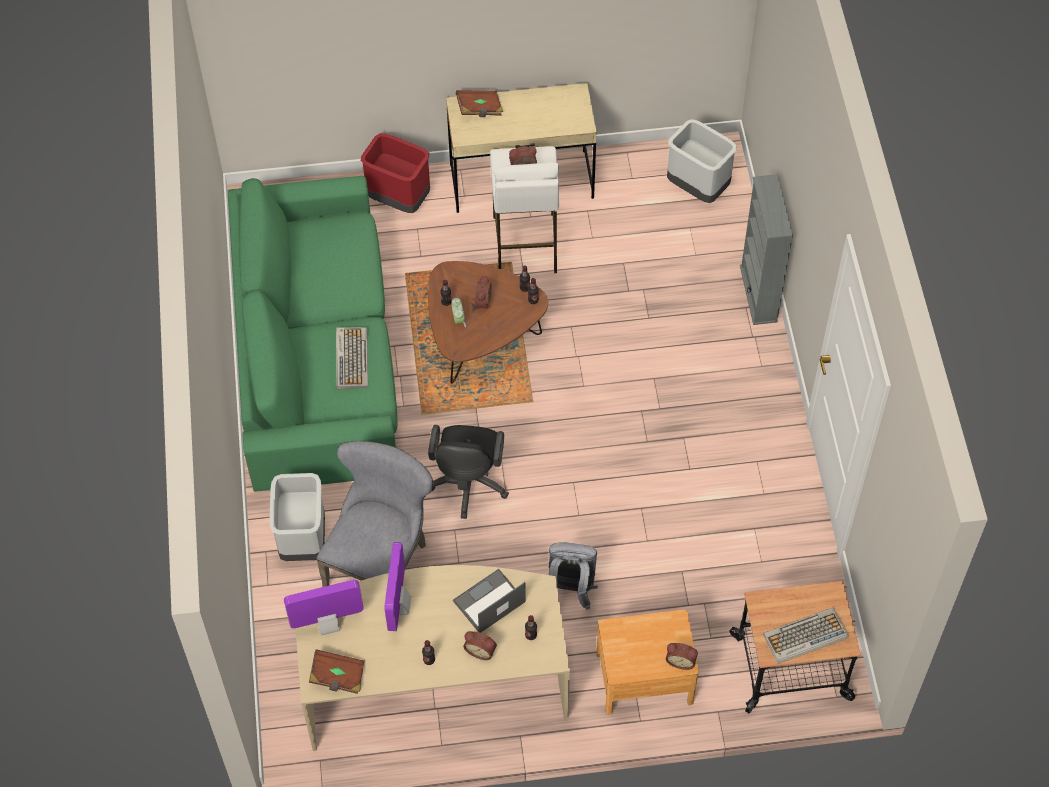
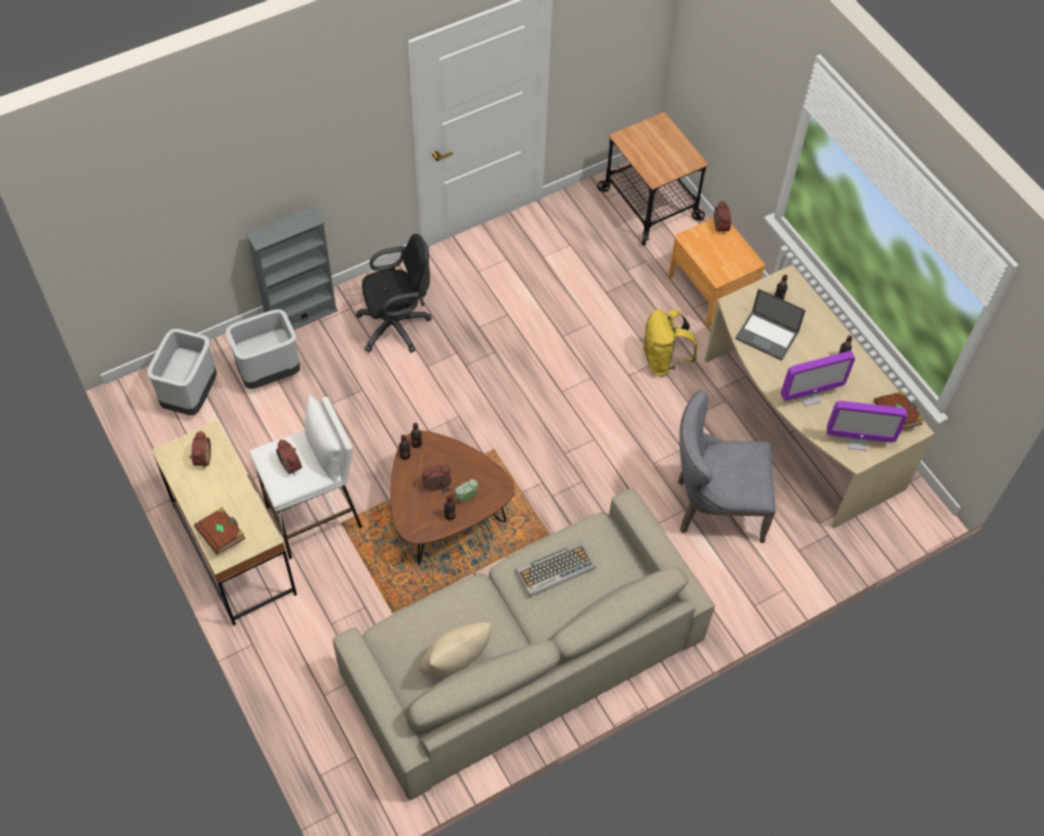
camera: 115 degrees left, 0 degrees up
(304, 540) = (726, 578): grey trash can -> grey trash can (270, 373)
(307, 263) = (456, 663): none -> beige pillow
(317, 352) = (522, 655): green sofa -> beige sofa
(328, 625) = (857, 441): monitor -> monitor turned 45 degrees counterclockwise
(399, 199) = (298, 656): red trash can -> none
(468, 486) = (605, 468): black office chair -> black office chair (397, 326)
(481, 650) = (812, 326): alarm clock -> alarm clock (201, 458)
(570, 590) = (664, 361): grey backpack -> yellow backpack
(805, 637) = (668, 145): keyboard -> none

